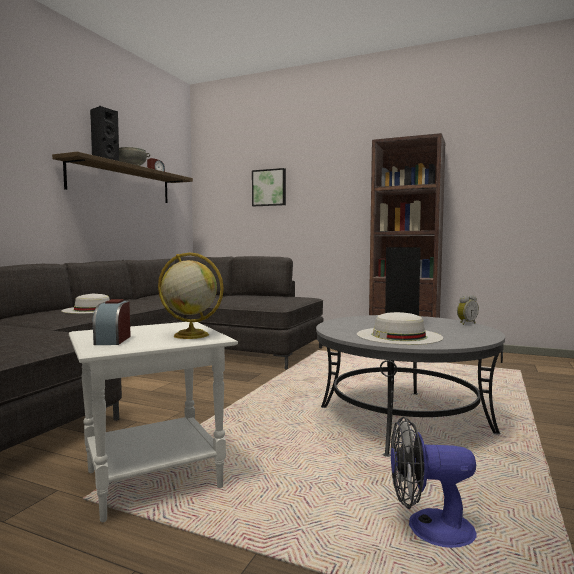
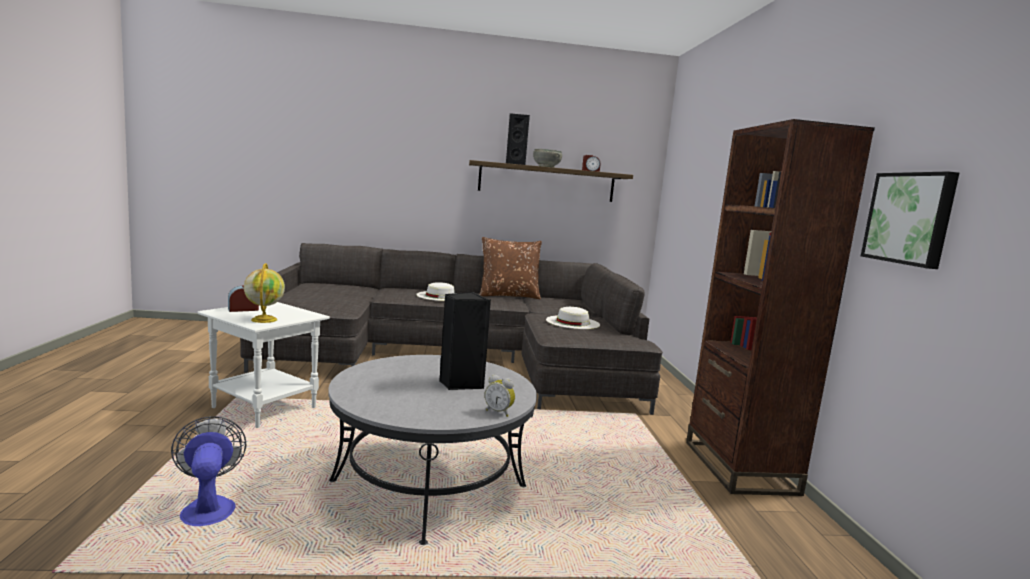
camera: 60 degrees right, 5 degrees up
(129, 299) = (508, 295): none -> brown pillow
(269, 187) = (705, 190): picture -> picture (910, 218)
(399, 336) = (386, 383): white hat -> white hat (572, 322)

